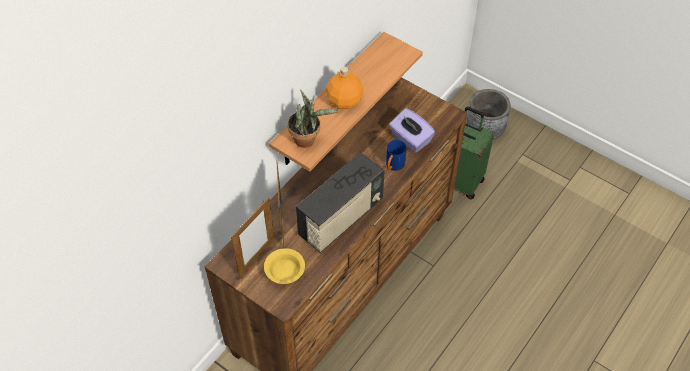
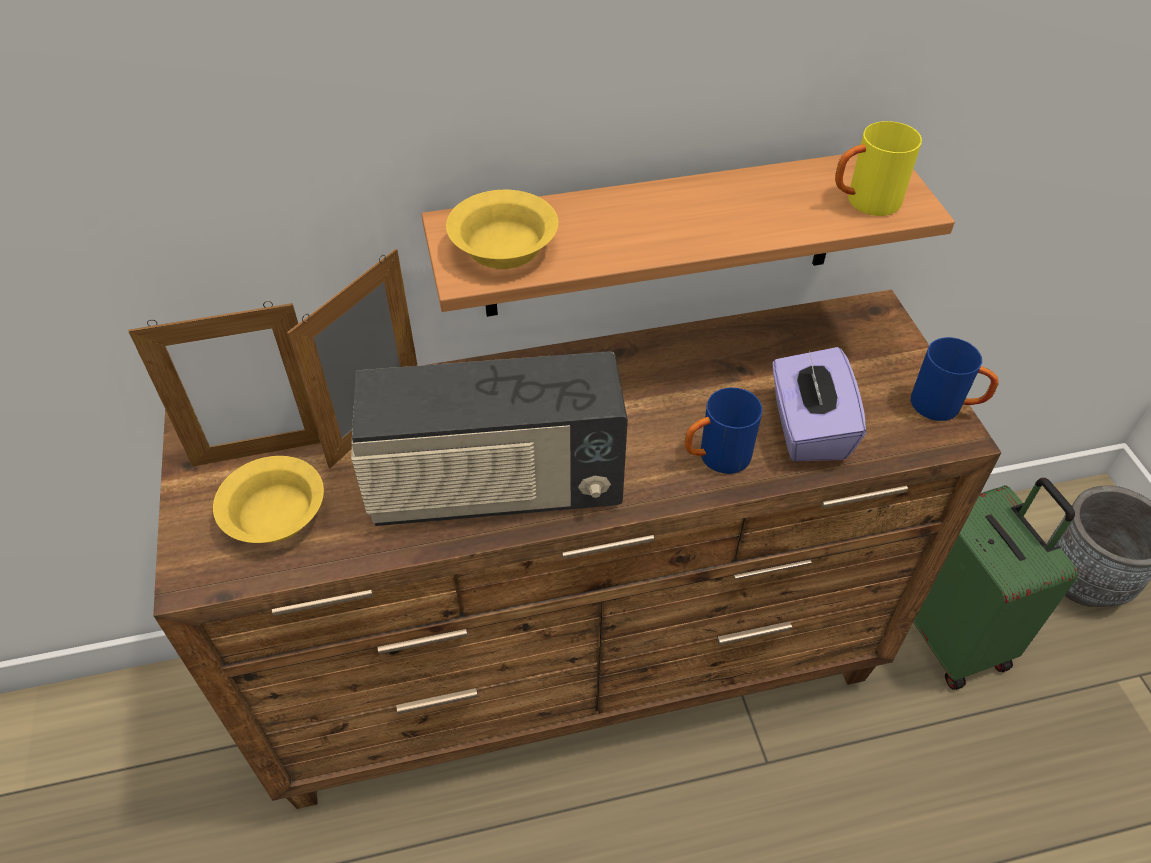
camera: 40 degrees right, 5 degrees down
(308, 139) = (502, 247): potted plant -> yellow bowl
(344, 101) = (664, 220): orange bottle -> none
(393, 60) = (863, 203): none -> yellow mug
(441, 107) = (945, 407): none -> blue mug

